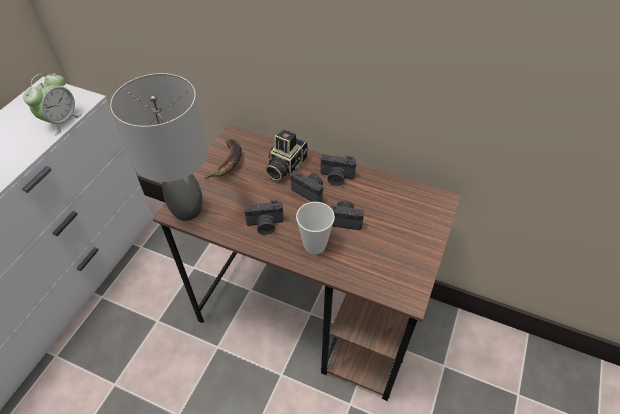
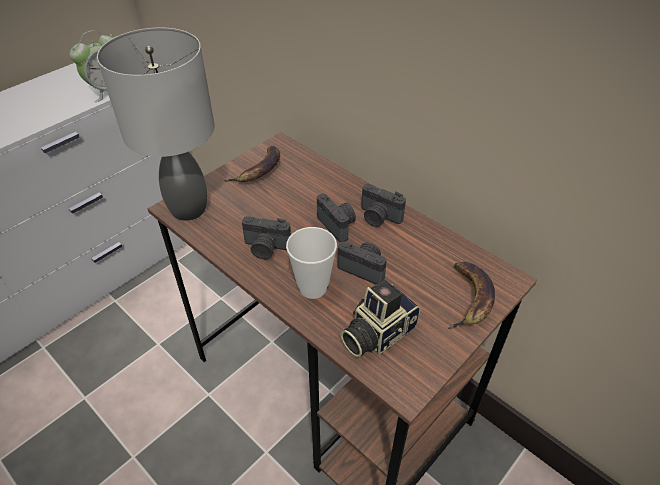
camera: 20 degrees right, 5 degrees down
(285, 166) = (322, 190): camera -> camera (376, 333)
(424, 221) = (469, 298): none -> banana

